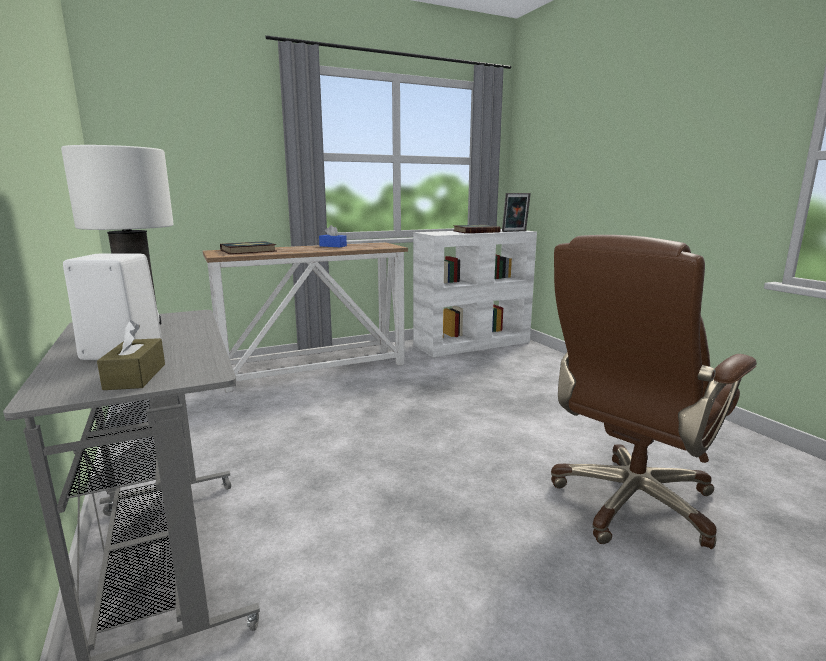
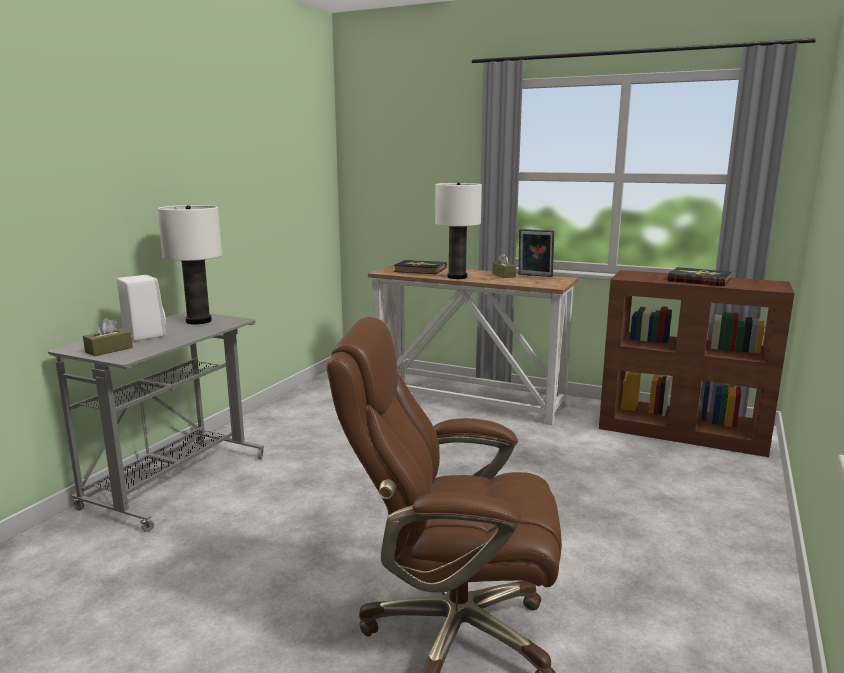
camera: 50 degrees right, 0 degrees up
(303, 250) = (456, 277): none -> white table lamp
(333, 246) = (503, 275): blue tissue box -> brown tissue box
(471, 343) = (681, 430): white bookcase -> brown bookcase
(515, 231) = (757, 288): picture frame -> picture frame (535, 275)

